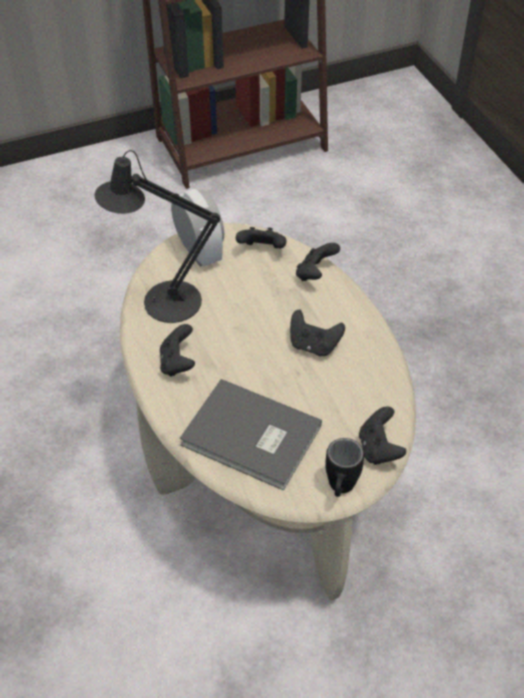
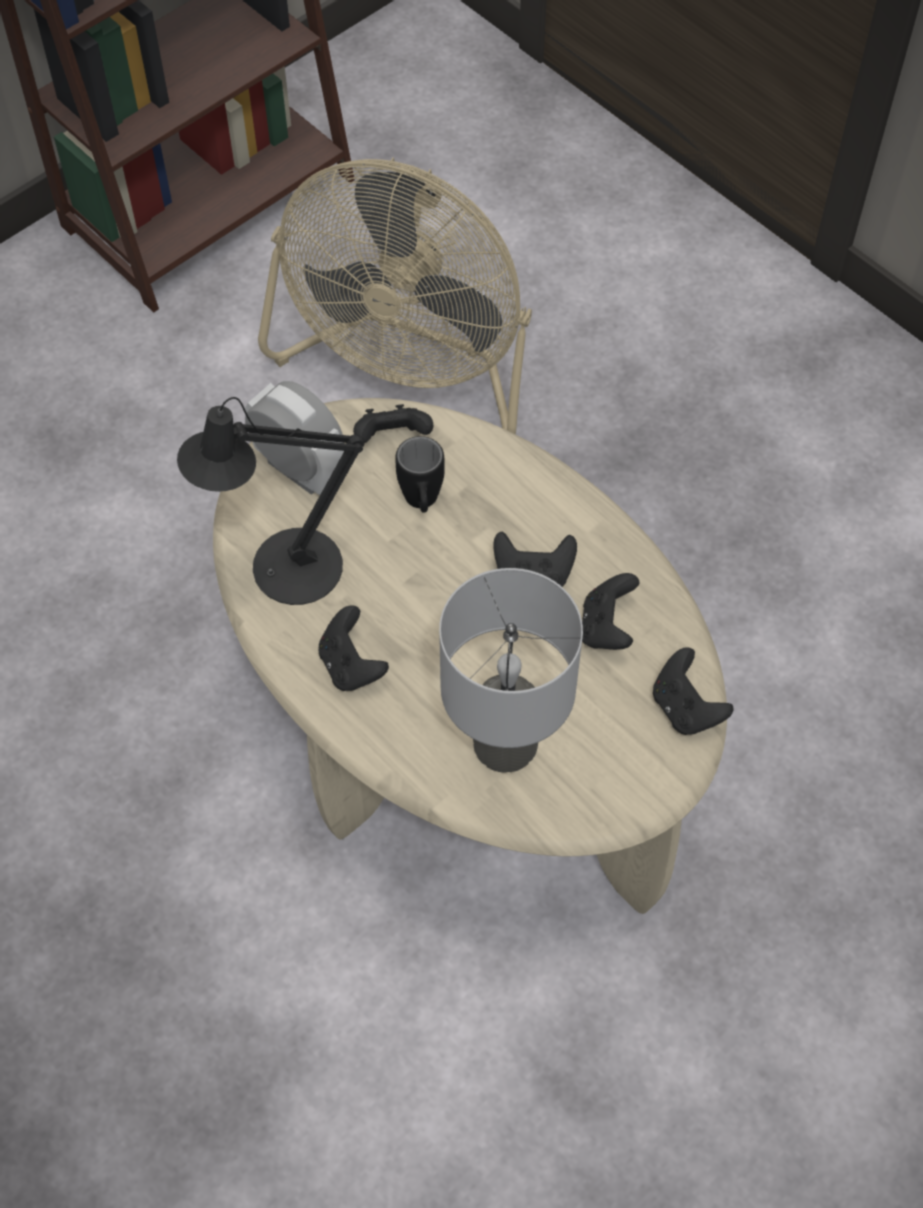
camera: 20 degrees left, 10 degrees up
(251, 439) = (507, 750): grey book -> white table lamp
(315, 274) = (487, 457): black game controller -> black game controller (607, 627)
(316, 247) = (405, 361): none -> beige fan
(340, 490) = (658, 786): black mug -> black mug (422, 504)

